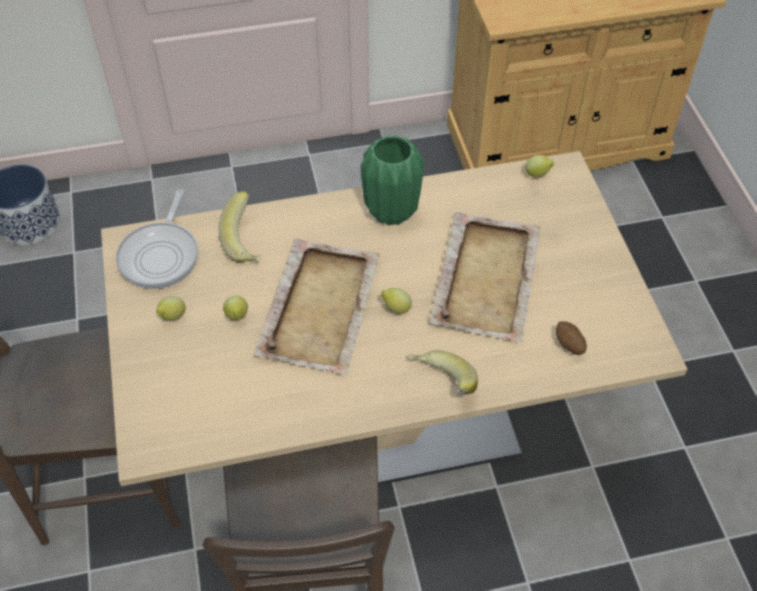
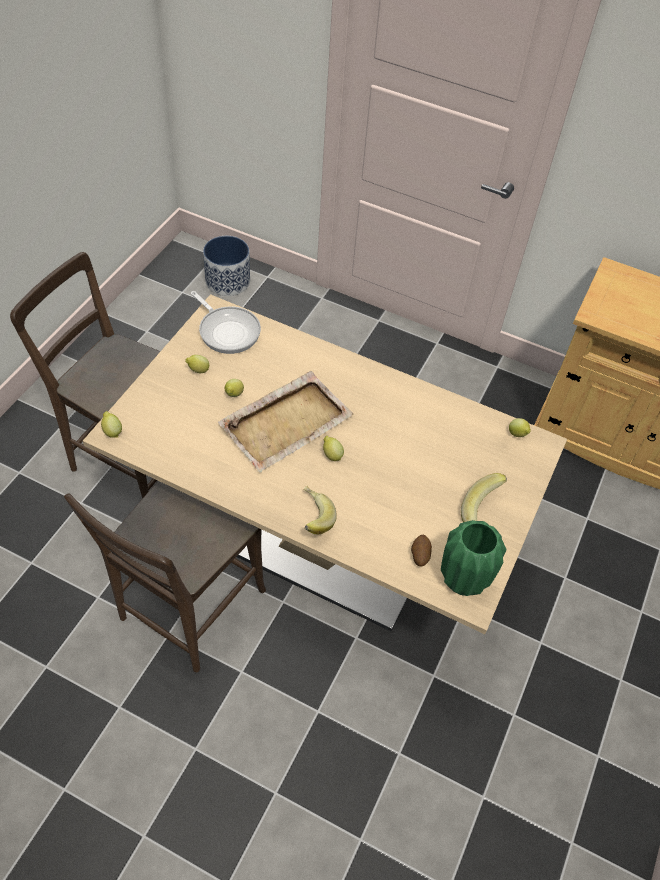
camera: 35 degrees right, 0 degrees up
(143, 446) = (112, 431): none -> lemon
(161, 255) = (227, 331): frying pan -> frying pan turned 90 degrees counterclockwise
(247, 242) = (284, 355): banana -> banana (483, 513)
(392, 212) = (392, 395): green vase -> green vase (464, 580)
(487, 277) = (410, 476): beige tray -> none

